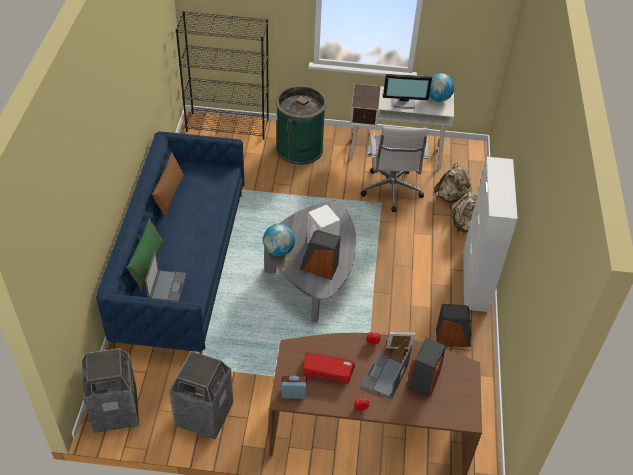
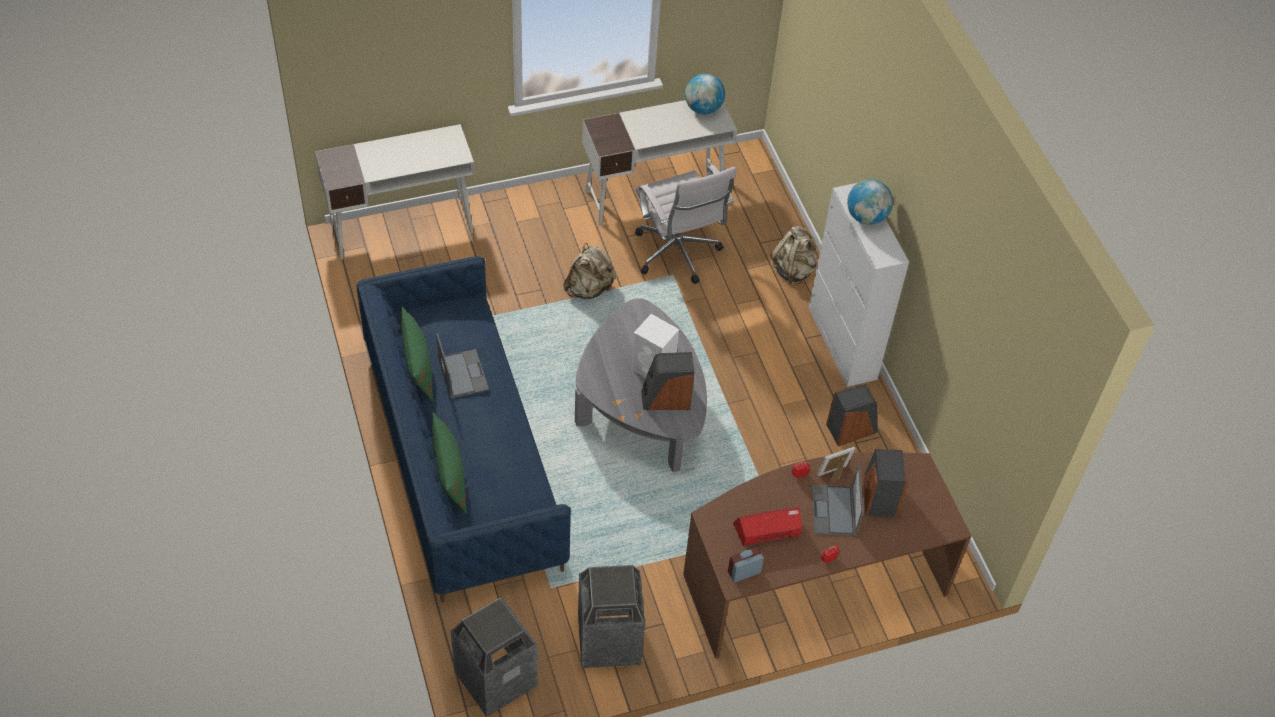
camera: 25 degrees left, 5 degrees up
(167, 286) = (495, 495): laptop -> laptop (462, 373)
(169, 195) = (418, 366): brown pillow -> green pillow
(228, 126) = (402, 227): black bookcase -> white desk
(279, 250) = (603, 394): globe -> globe (866, 217)
(299, 148) = (522, 230): green trash can -> none
(404, 102) = (663, 128): monitor -> none
(451, 197) = (757, 236): beige backpack -> beige backpack (589, 288)

